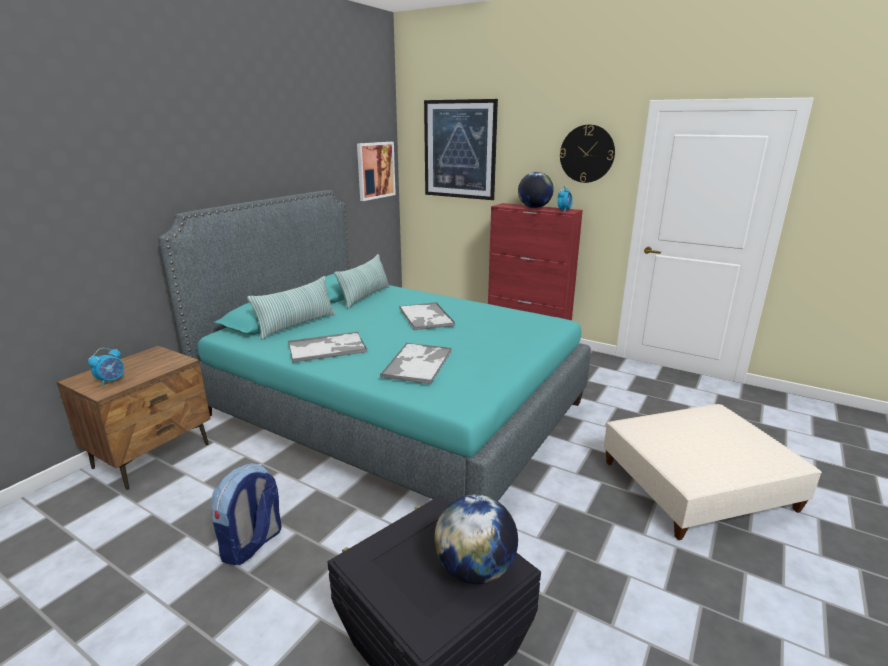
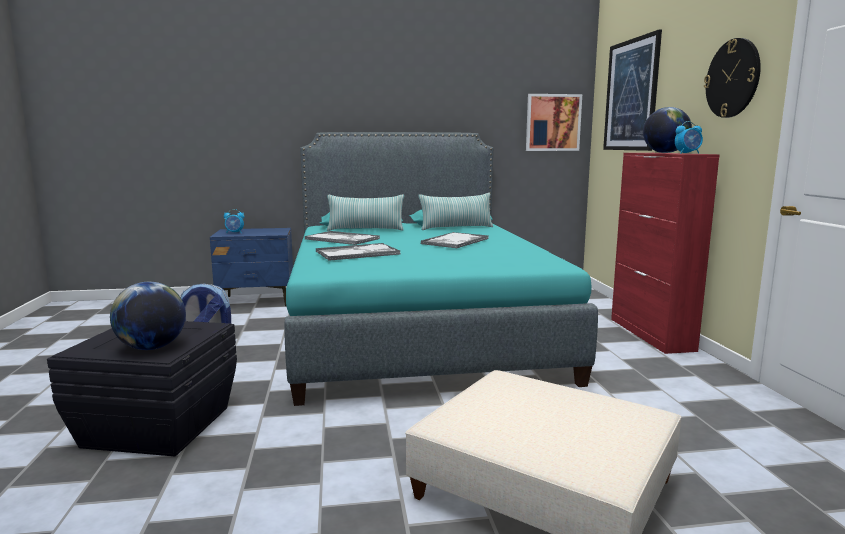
camera: 50 degrees right, 10 degrees down
(153, 455) = (257, 301): brown nightstand -> blue nightstand

